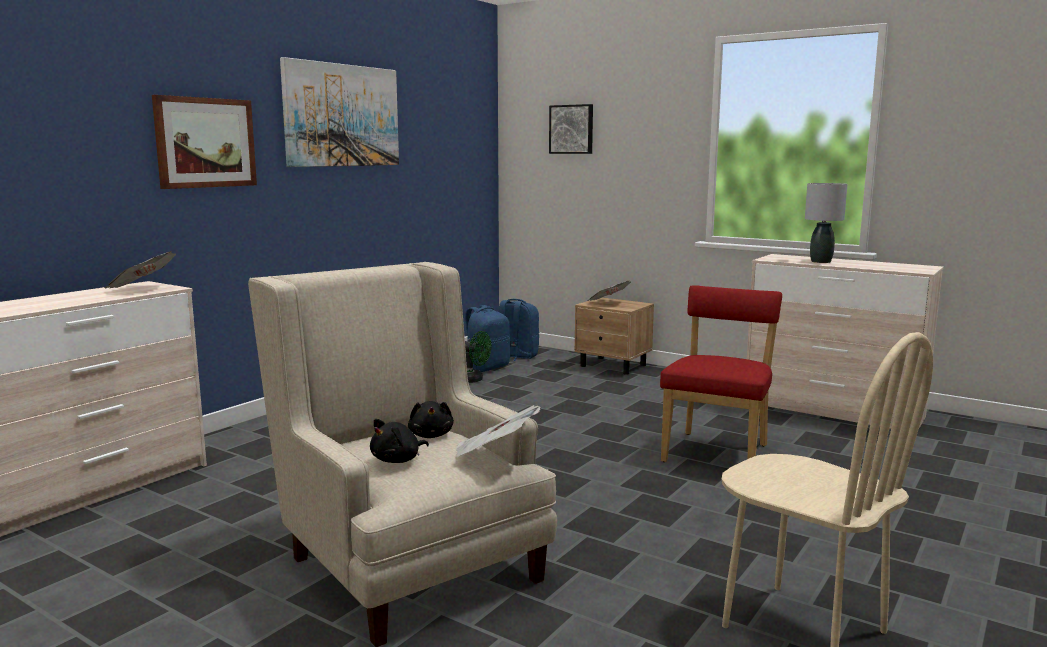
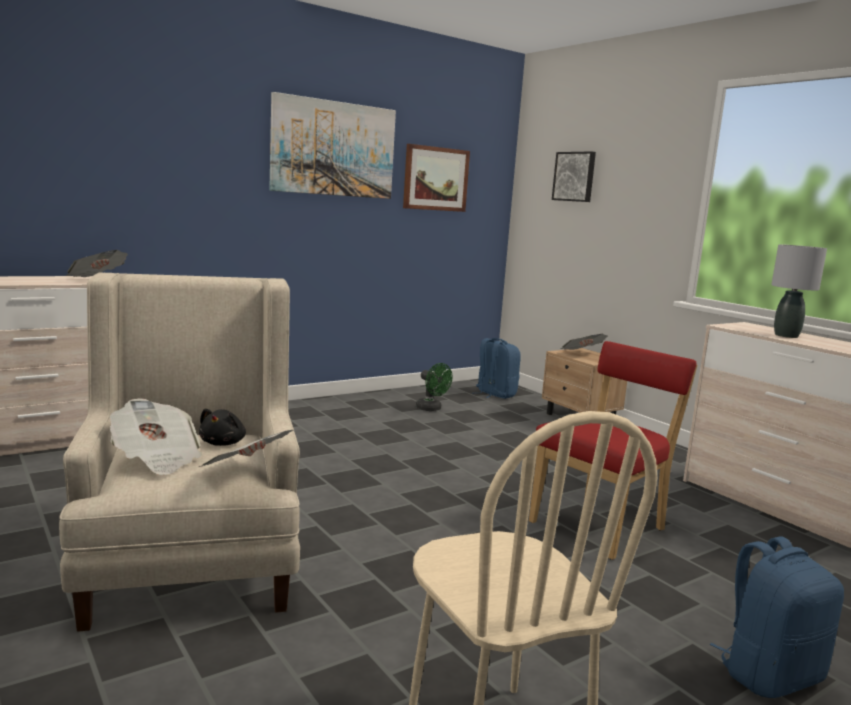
camera: 20 degrees right, 0 degrees up
(205, 142) = (188, 162): picture -> picture (435, 179)
(398, 460) = (156, 459): black plush toy -> newspaper
(486, 367) = (455, 400): blue backpack -> blue backpack (769, 675)

